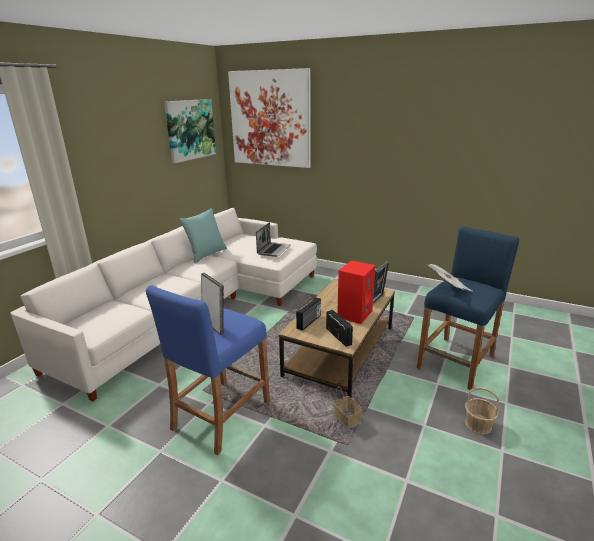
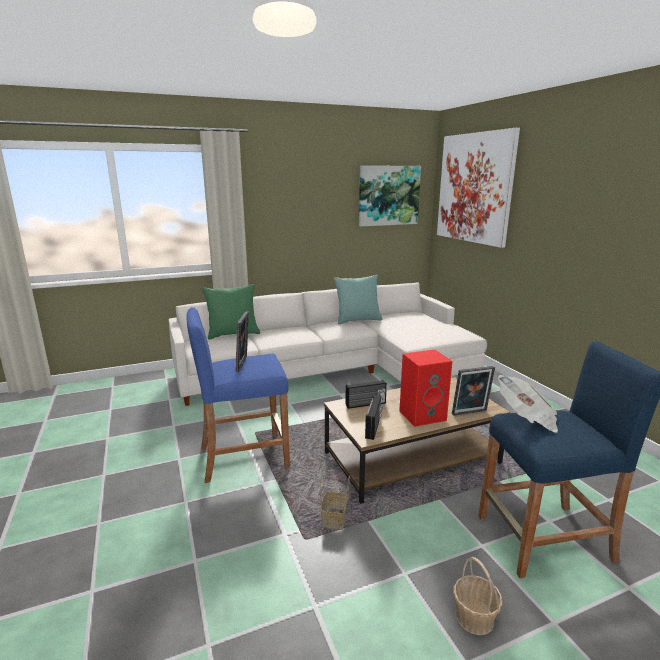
camera: 40 degrees right, 5 degrees down
(103, 305) = (233, 334): none -> green pillow
(273, 250) = (423, 332): laptop -> none

